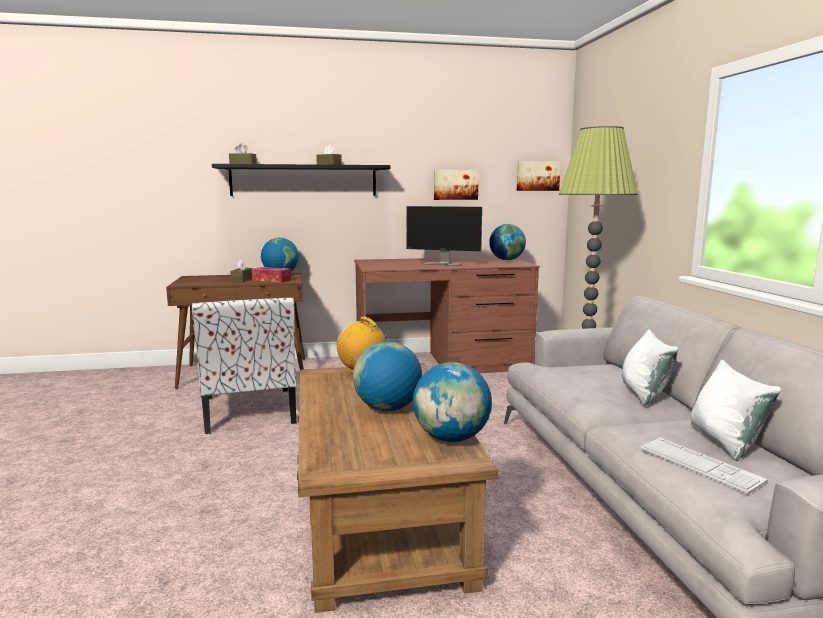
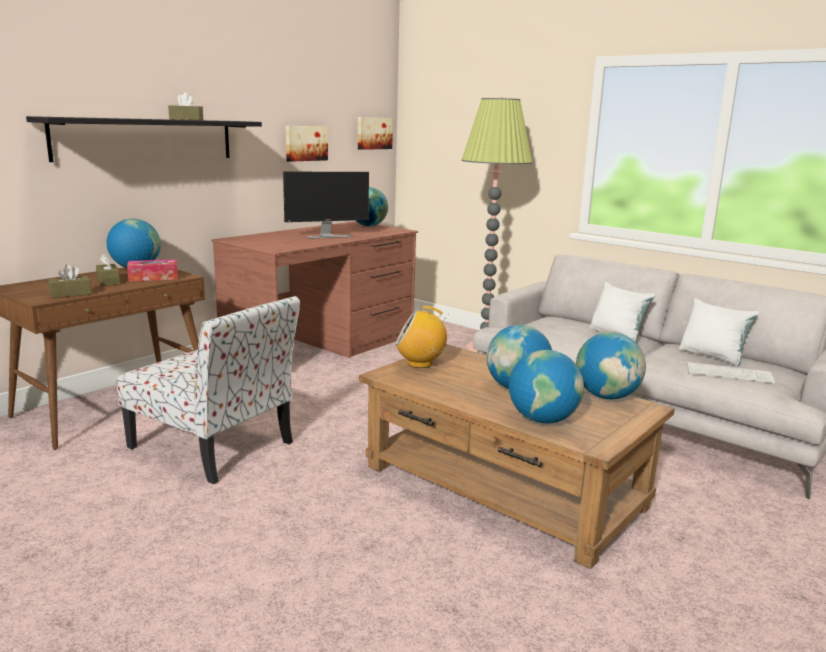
camera: 40 degrees left, 5 degrees up
(243, 164) = (75, 117): brown tissue box -> brown tissue box (70, 294)
(339, 437) = (542, 419): none -> globe

